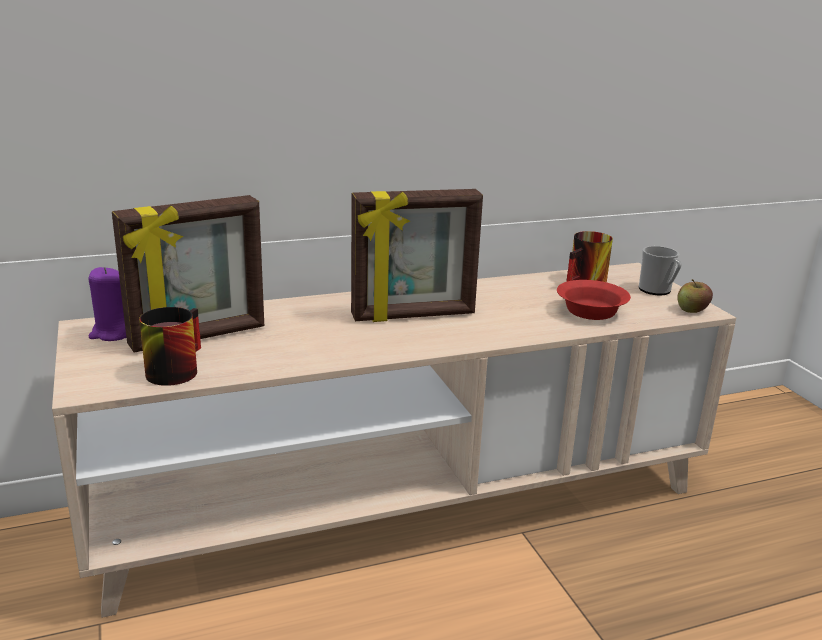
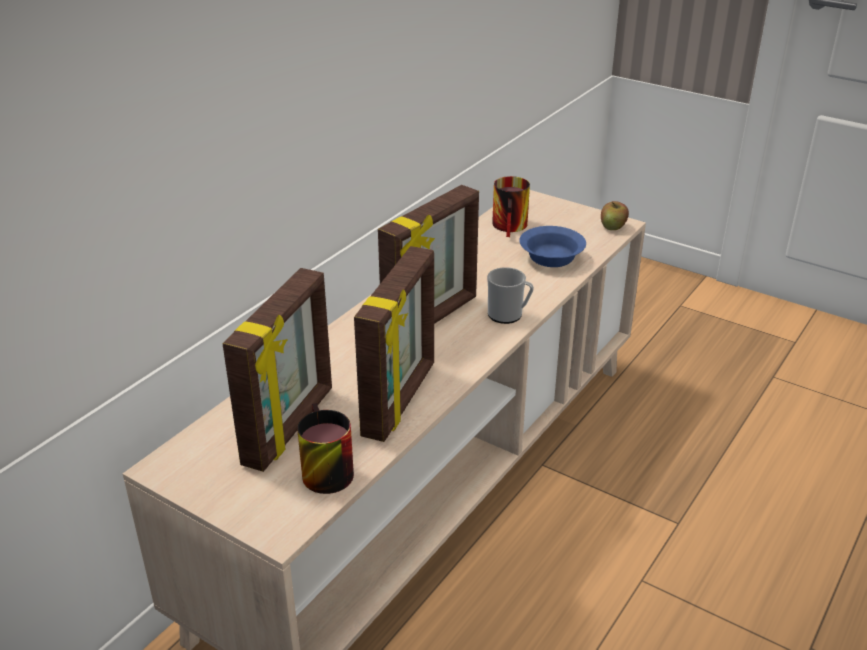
camera: 35 degrees left, 10 degrees up
(112, 333) = (204, 461): purple candle -> none
(302, 352) = (401, 400): none -> picture frame
(589, 311) = (550, 257): red bowl -> blue bowl
(657, 291) = (569, 215): mug -> mug (508, 315)

